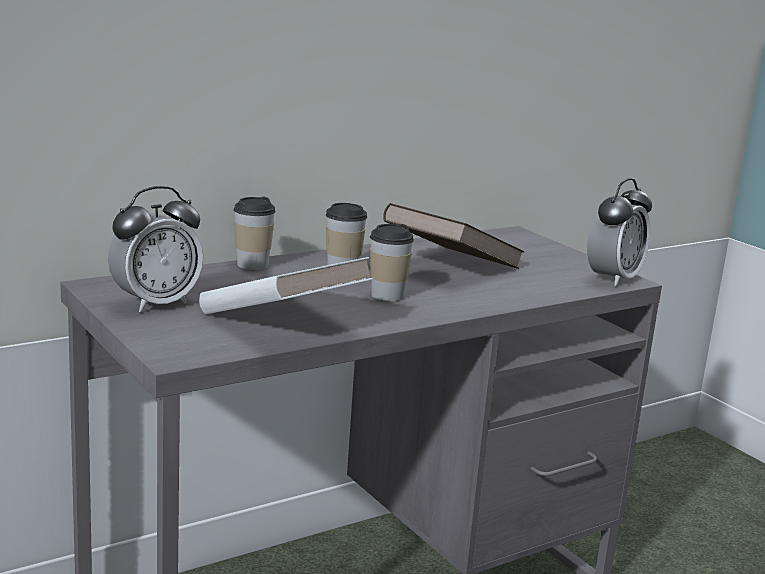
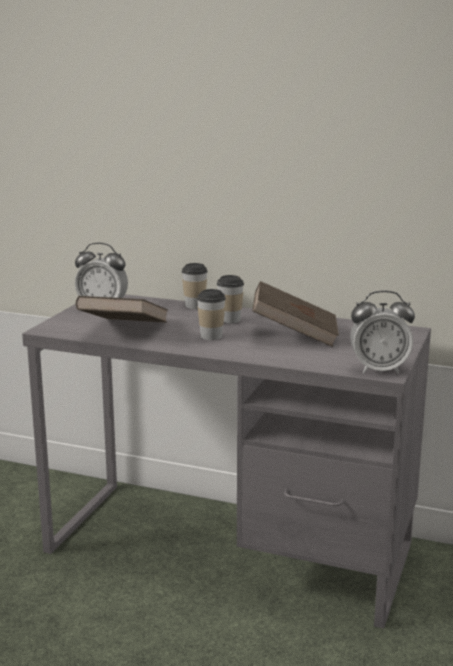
camera: 55 degrees right, 0 degrees up
(282, 323) = (124, 332): white book -> brown book

